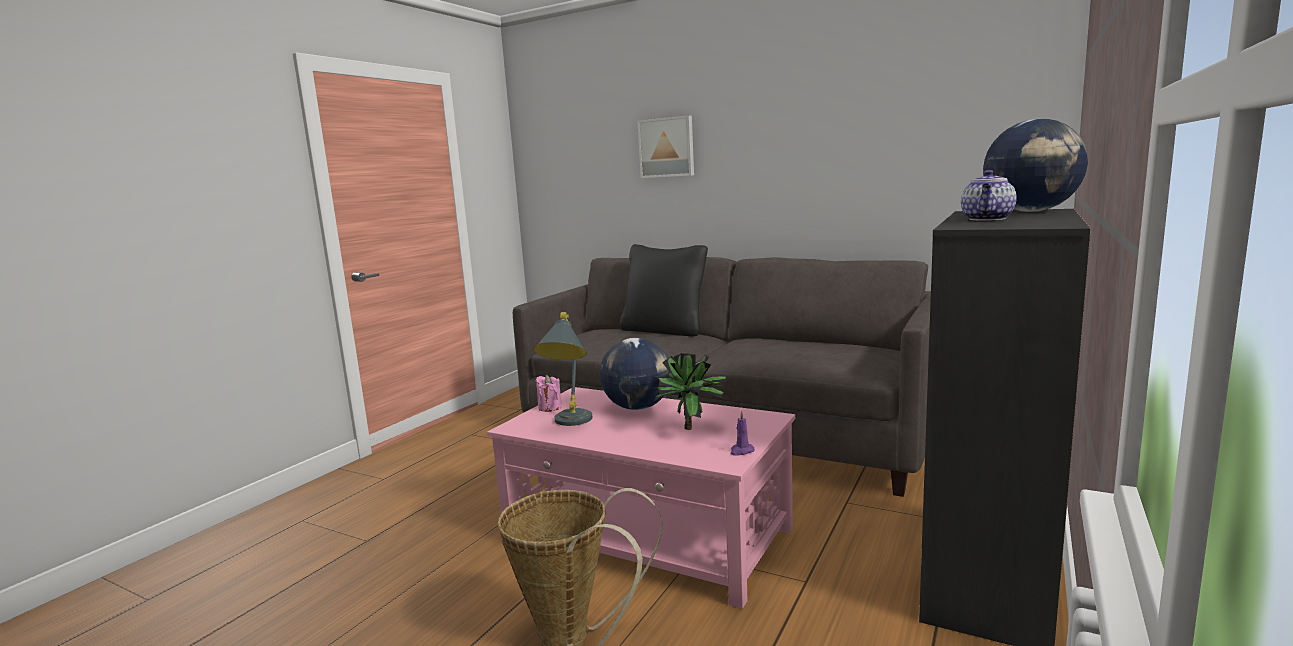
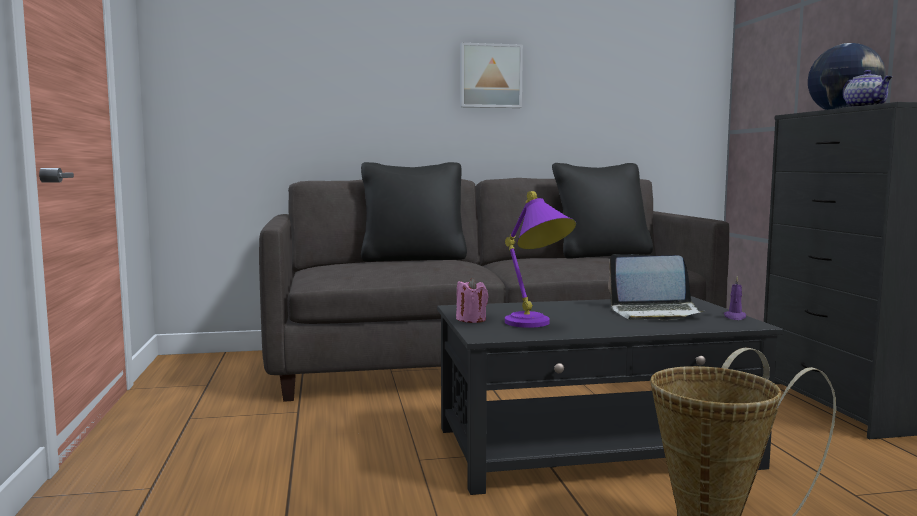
camera: 40 degrees left, 5 degrees down
(569, 424) = (536, 326): grey table lamp -> purple table lamp
(638, 407) = (558, 308): globe -> none
(649, 536) = (595, 447): pink coffee table -> black coffee table
(667, 147) = (376, 60): picture -> picture (490, 76)
(693, 429) = (655, 313): potted plant -> laptop
(842, 343) = (601, 255): none -> black pillow

